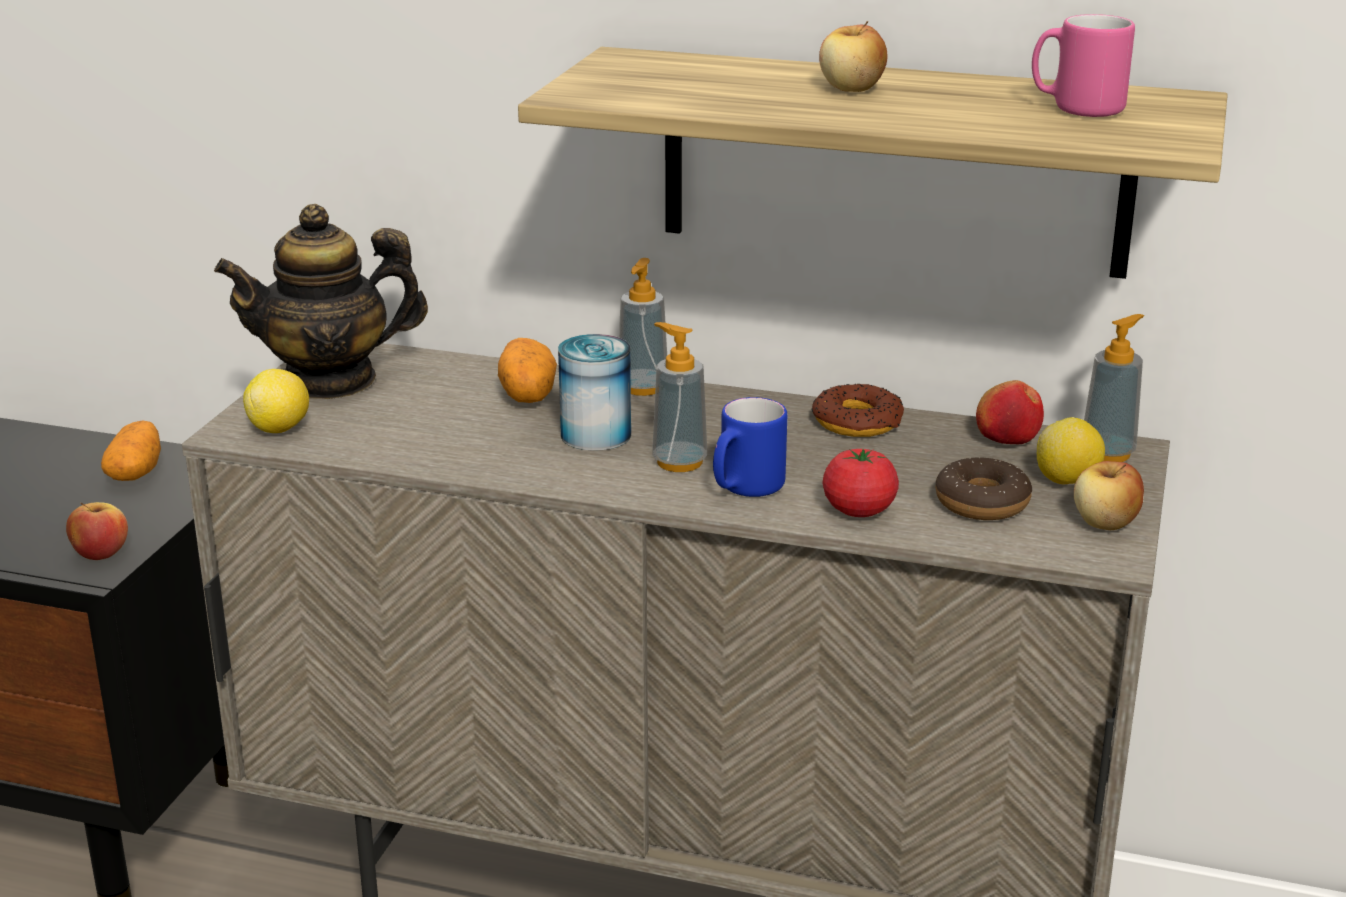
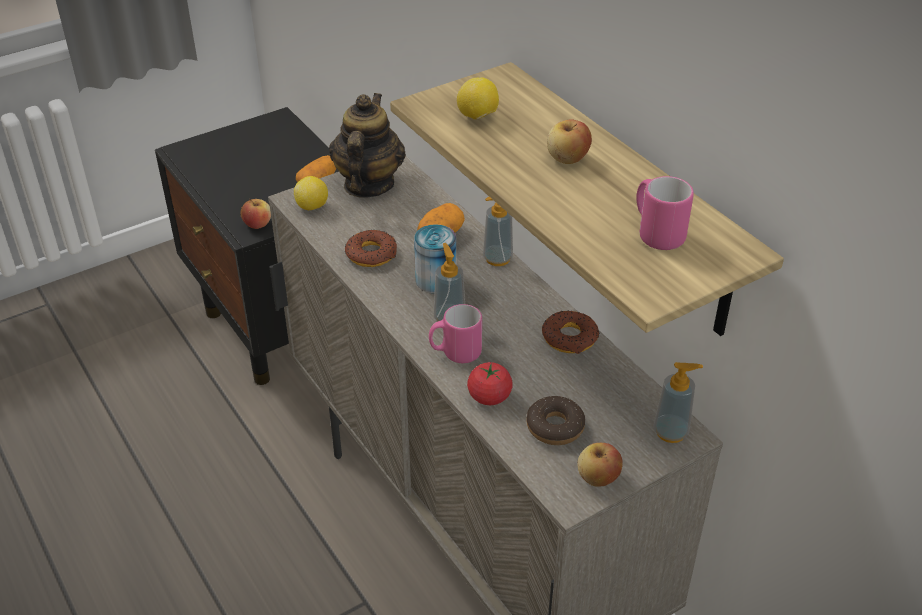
camera: 40 degrees right, 15 degrees up
(330, 380) = (368, 184): teapot -> teapot turned 75 degrees clockwise
(458, 443) = (371, 254): none -> donut
(744, 489) = (455, 353): blue mug -> pink mug
(1006, 439) = (630, 391): apple -> none
(1067, 481) = (620, 439): lemon -> lemon (478, 117)

